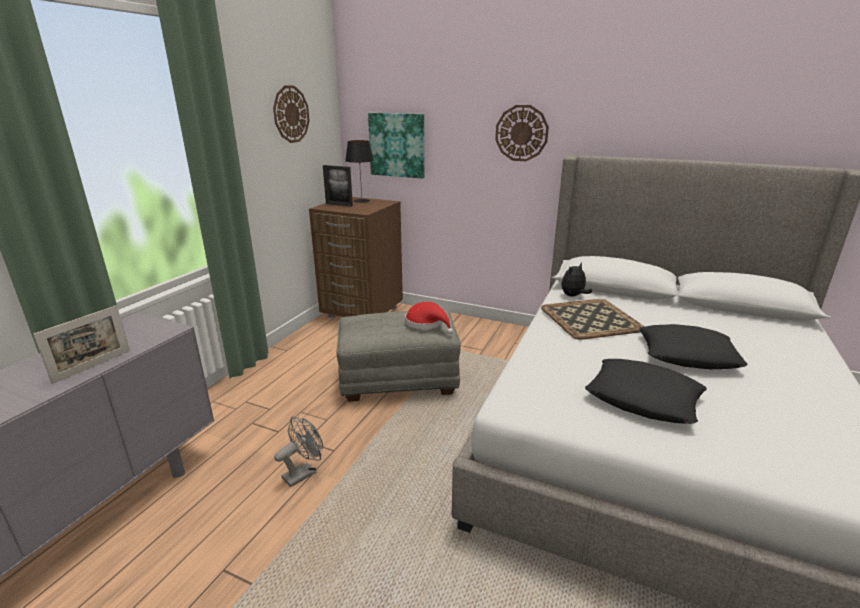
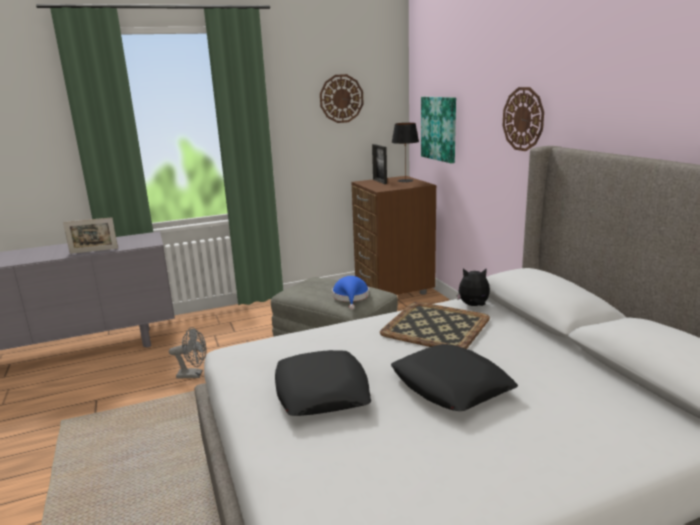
camera: 45 degrees right, 5 degrees down
(427, 323) = (351, 297): red hat -> blue hat

